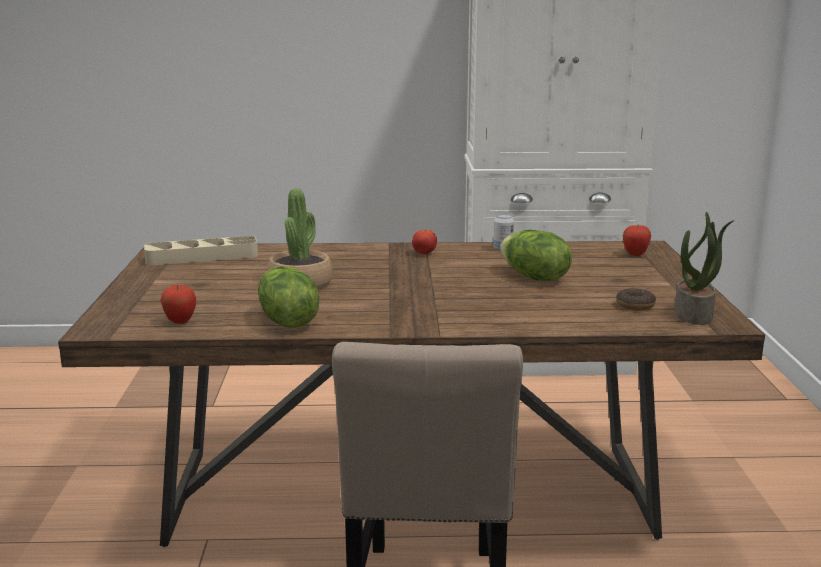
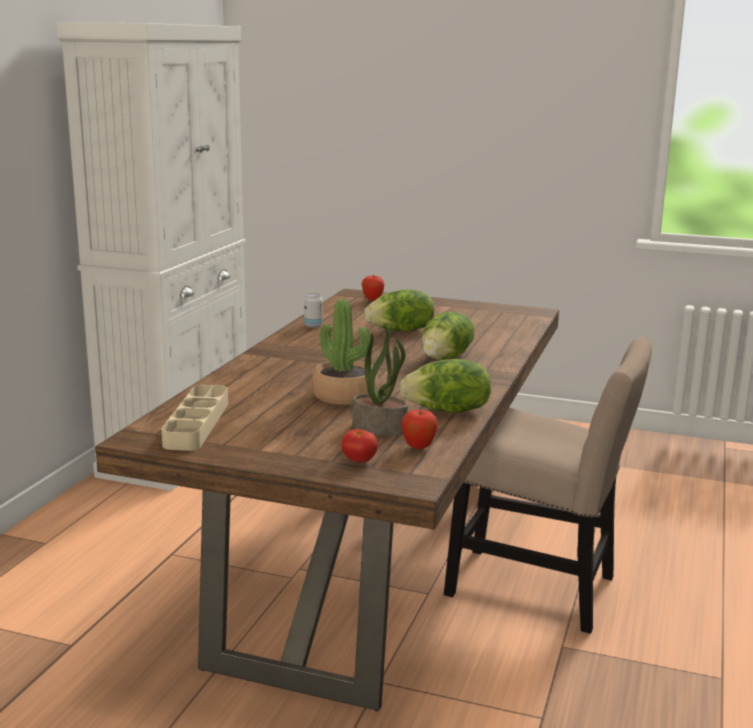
camera: 70 degrees left, 0 degrees up
(424, 253) = (296, 347): tomato -> tomato (359, 460)
(458, 304) = (446, 358): none -> lettuce
(635, 305) = (487, 321): donut -> none
(694, 315) = (516, 314): potted plant -> potted plant (380, 428)

